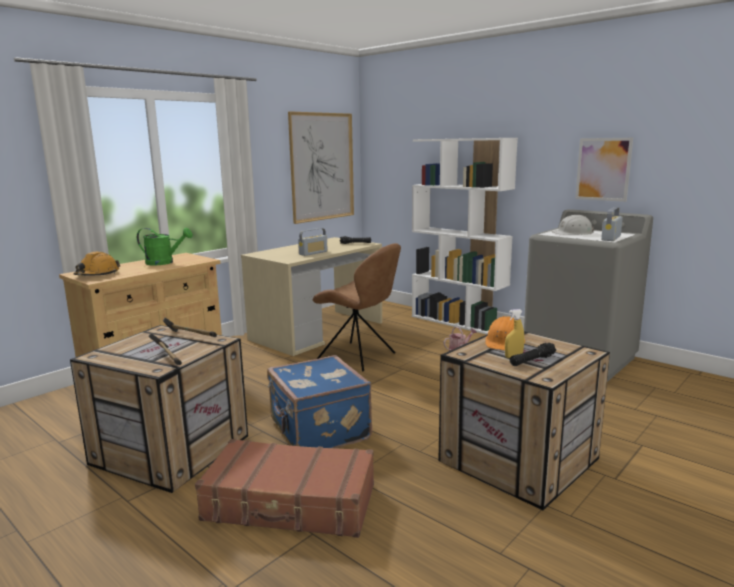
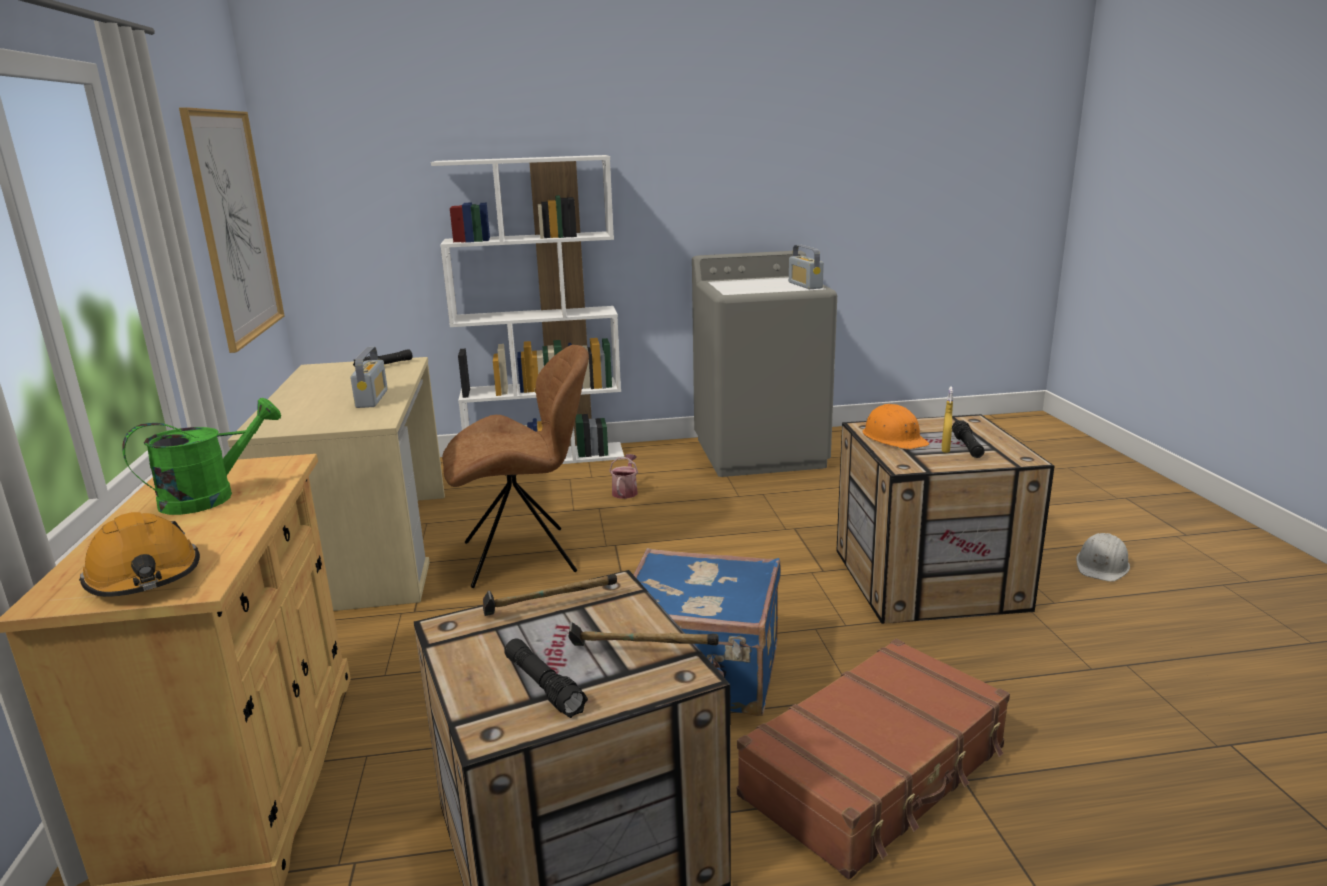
camera: 50 degrees left, 5 degrees up
(129, 353) = (543, 686): none -> black flashlight
(573, 233) = (750, 286): white hard hat -> white hard hat (1102, 566)
(603, 169) = (734, 196): picture -> none

